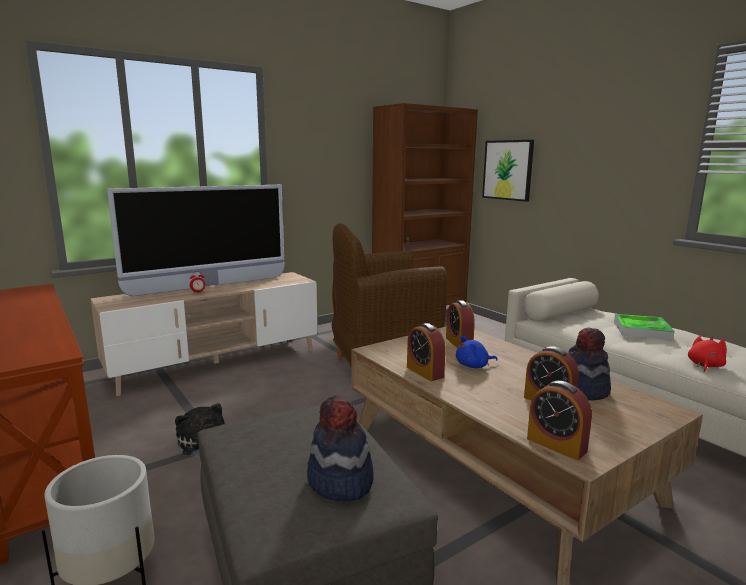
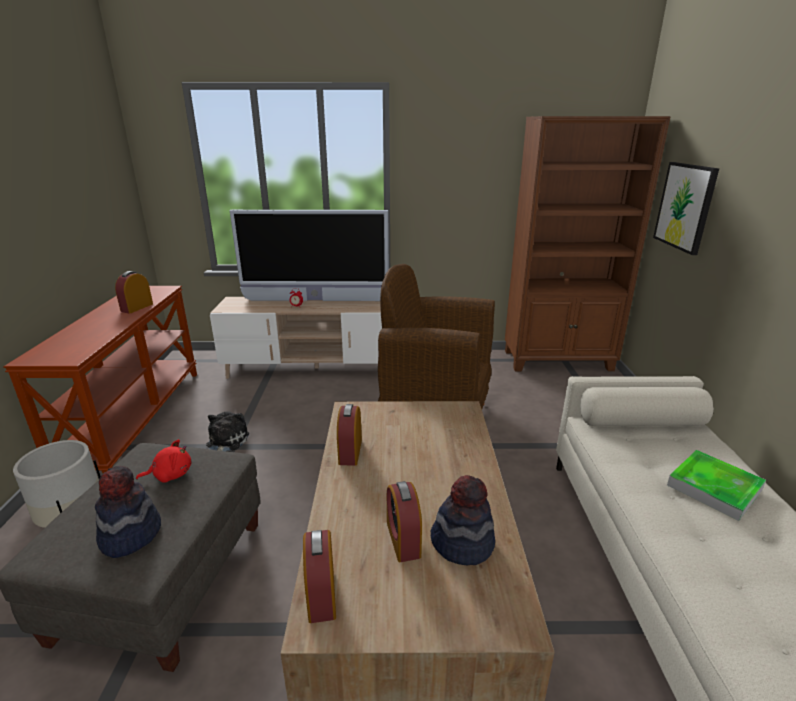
camera: 35 degrees right, 10 degrees up
(459, 343) = (438, 427): alarm clock -> alarm clock (137, 307)
(474, 366) = (404, 462): blue plush toy -> none
(705, 365) = (717, 583): red plush toy -> red plush toy (170, 475)

